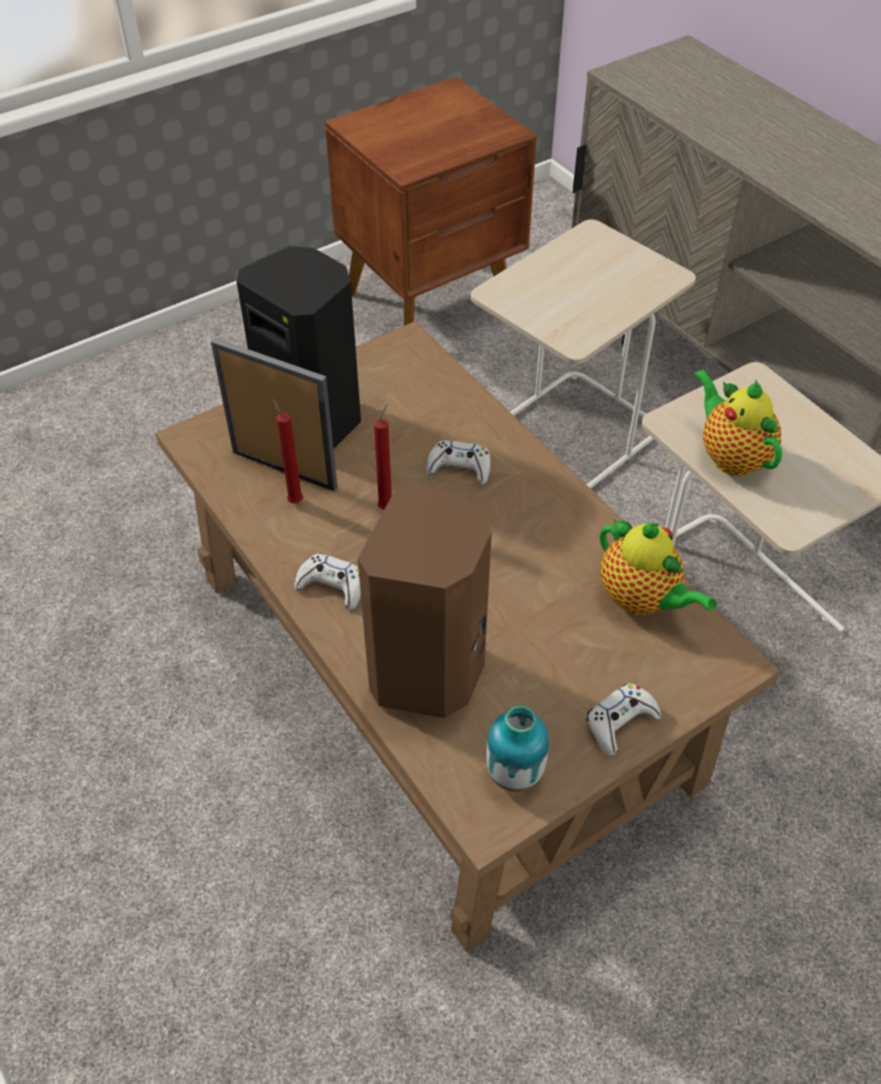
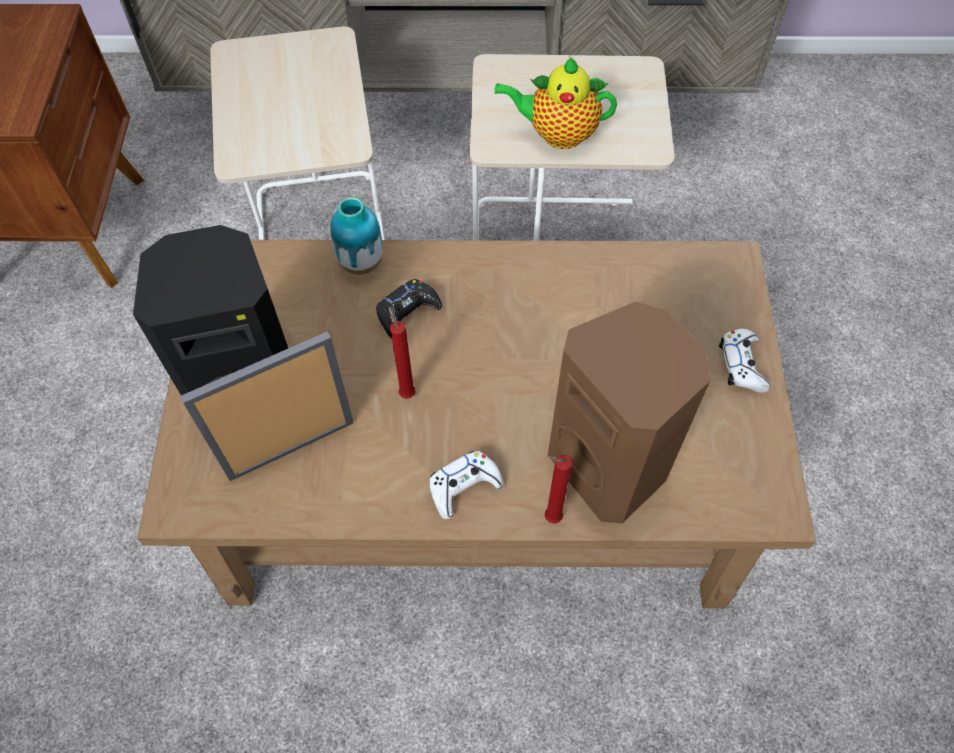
camera: 55 degrees left, 10 degrees up
(294, 500) = (337, 461): red candle -> red candle (550, 517)
(459, 468) = (407, 313): white game controller -> black game controller
(514, 774) = (745, 464): vase -> vase (361, 263)
(641, 600) = (639, 279): teapot -> none

